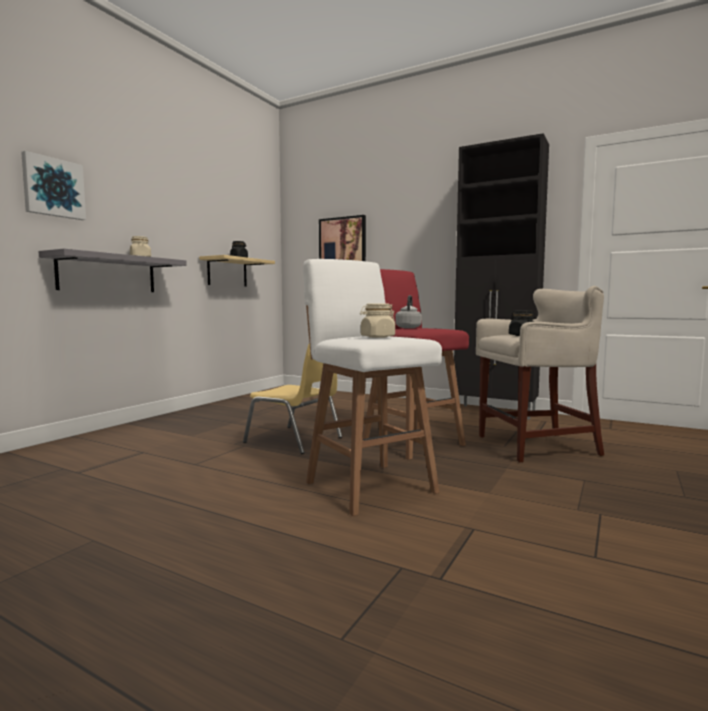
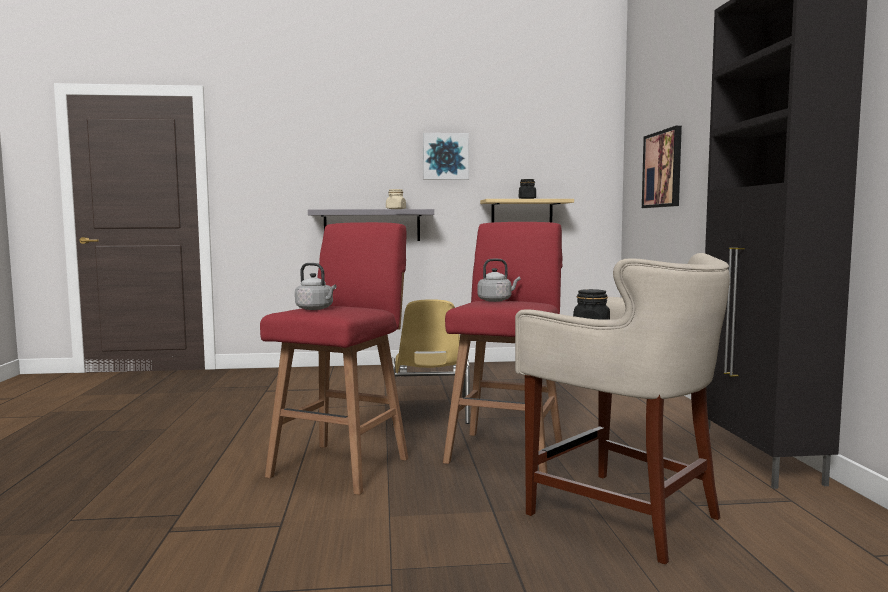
camera: 55 degrees right, 0 degrees up
(53, 187) = (326, 156): picture -> picture (445, 156)
(368, 486) = (342, 466): white stool -> red stool
(377, 337) = (316, 309): beige jar -> grey kettle

